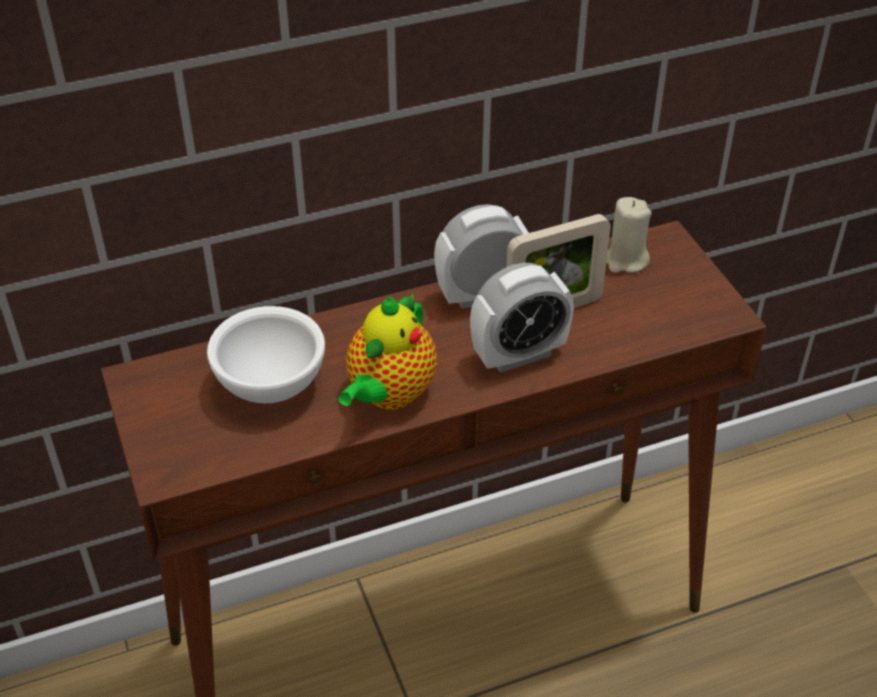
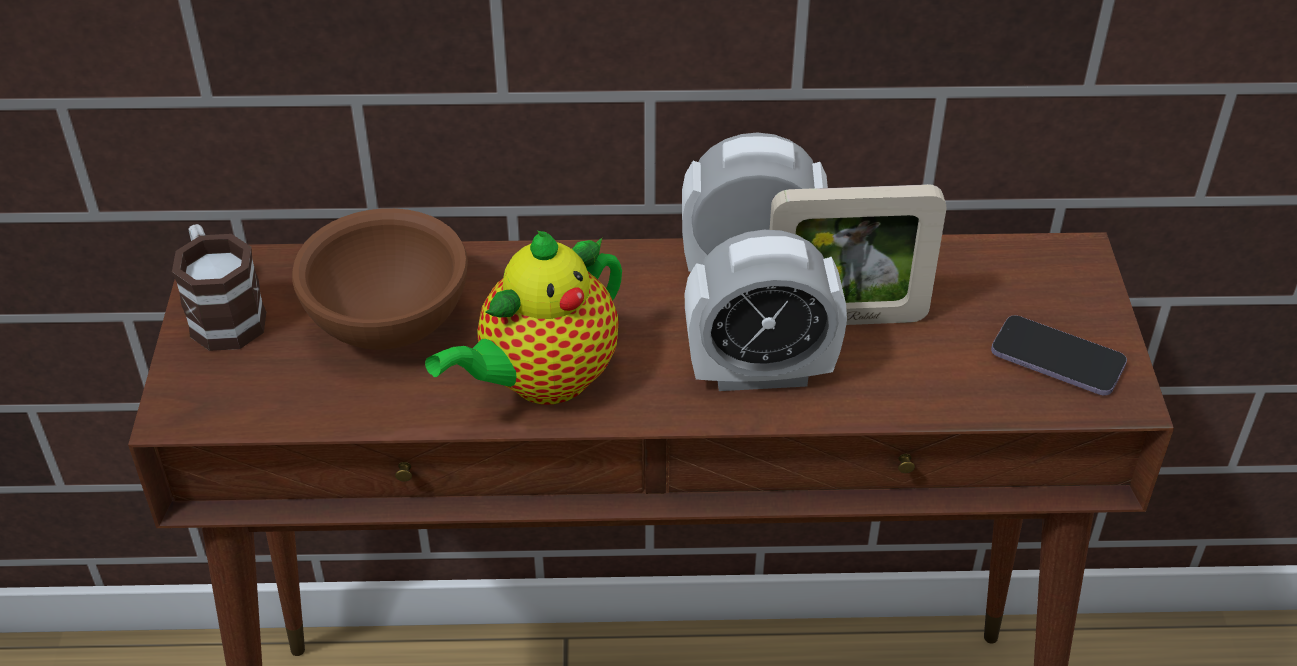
camera: 20 degrees right, 0 degrees up
(155, 406) = (223, 313): none -> mug
(272, 383) = (391, 323): white bowl -> brown bowl
(625, 260) = (993, 272): beige candle -> none
(685, 303) = (1057, 359): none -> phone

